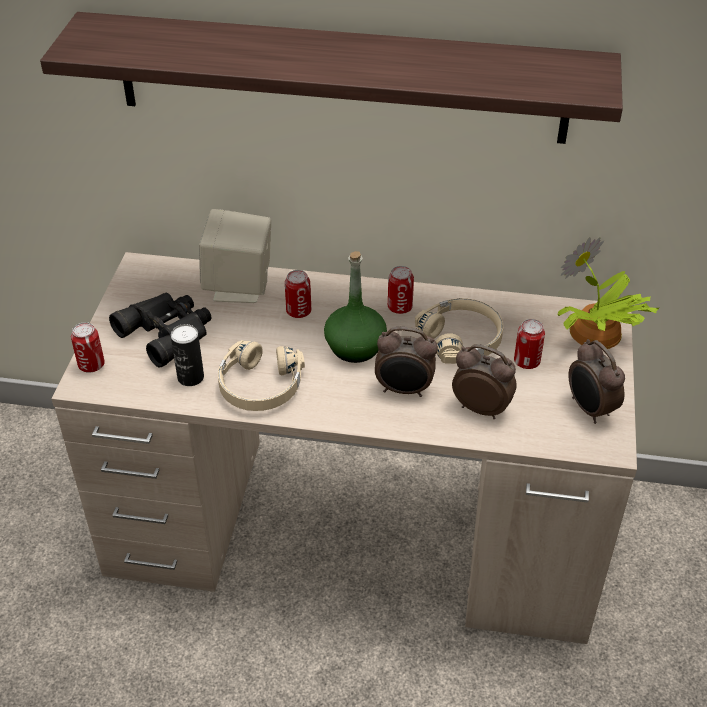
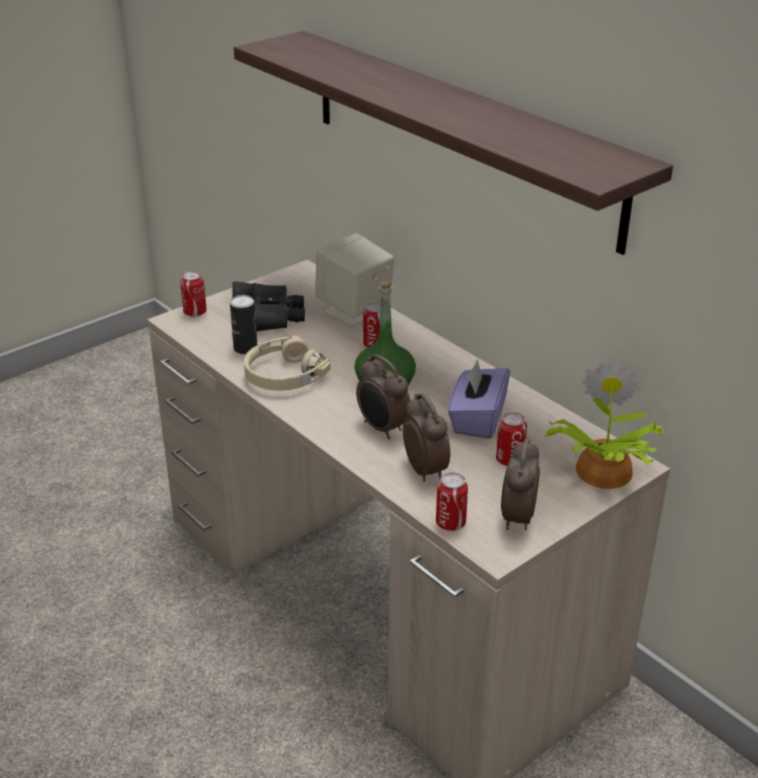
camera: 40 degrees right, 10 degrees down
(400, 307) = (456, 377): can -> can (450, 523)
(462, 339) = (477, 419): beige headphones -> purple tissue box

